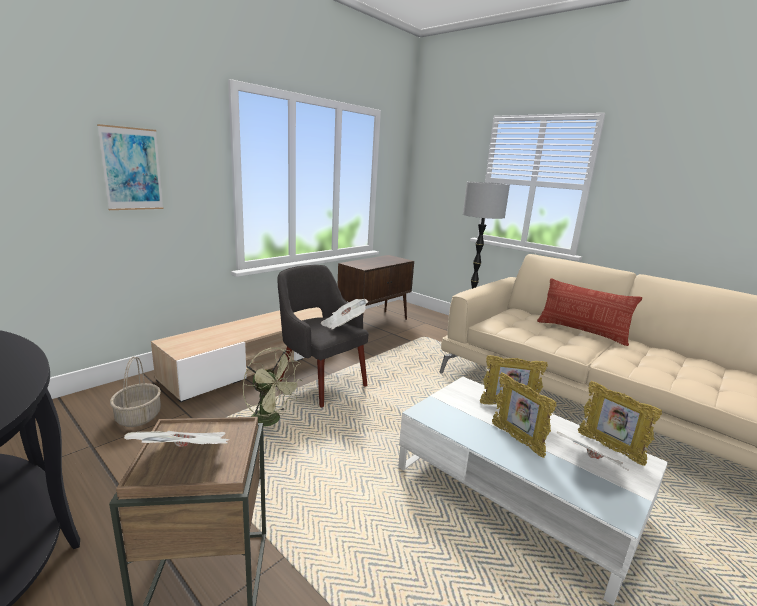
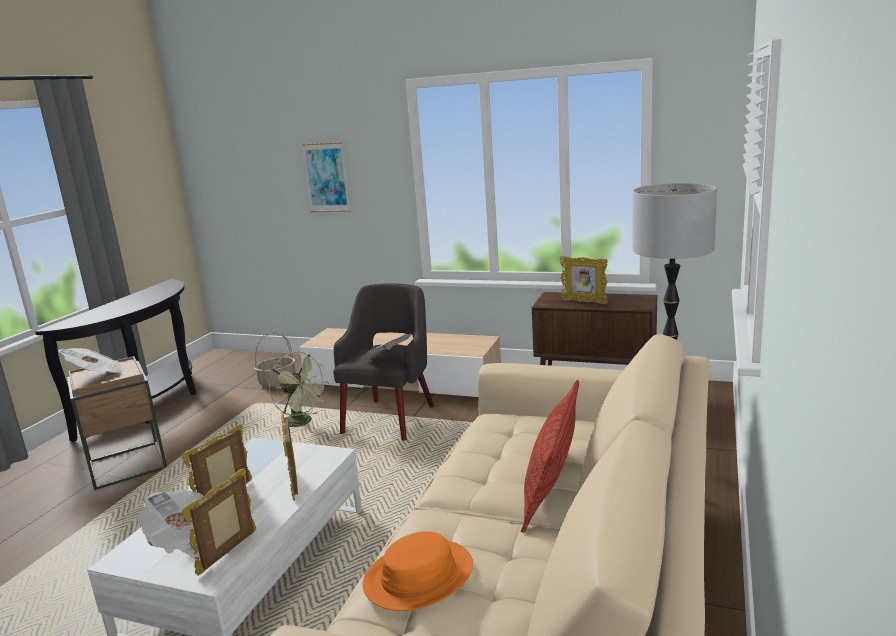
camera: 70 degrees right, 0 degrees up
(271, 421) = (303, 423): green fan -> green fan turned 60 degrees counterclockwise
(376, 263) = (584, 302): none -> picture frame
(676, 373) = (419, 576): none -> orange hat

